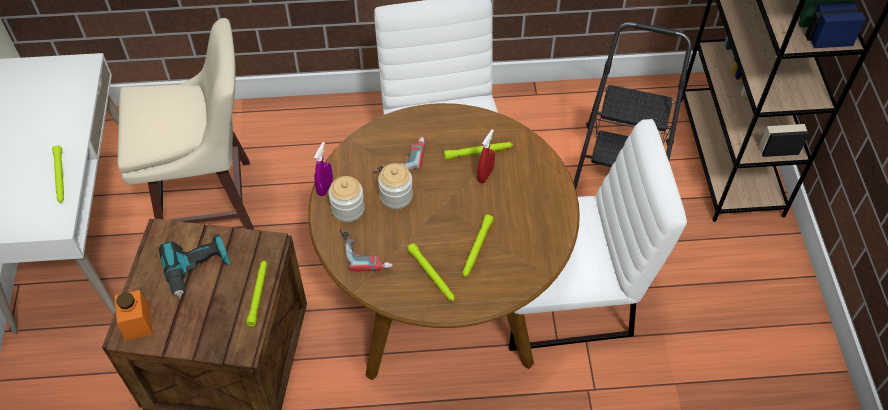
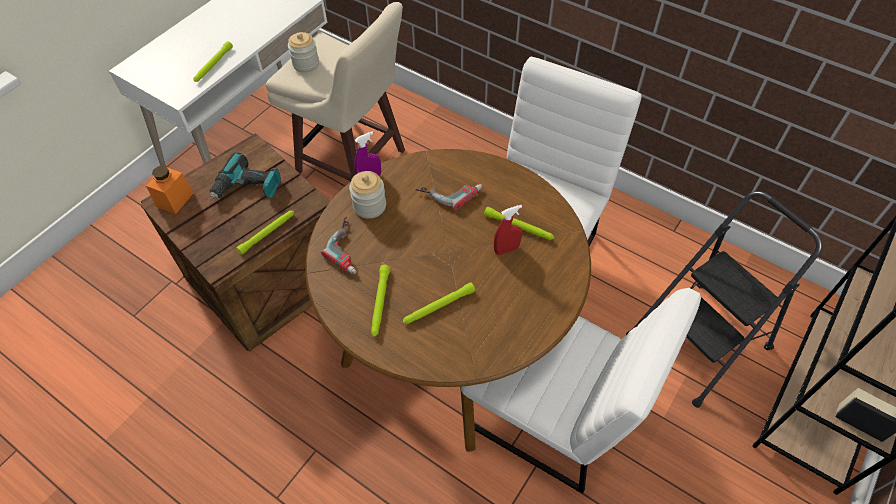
camera: 40 degrees right, 0 degrees up
(396, 196) = (416, 220): jar -> jar (306, 64)

